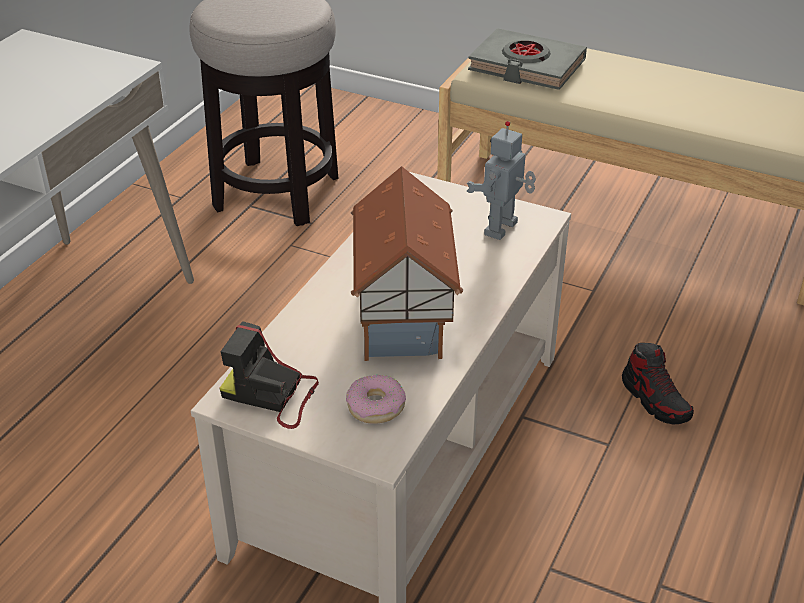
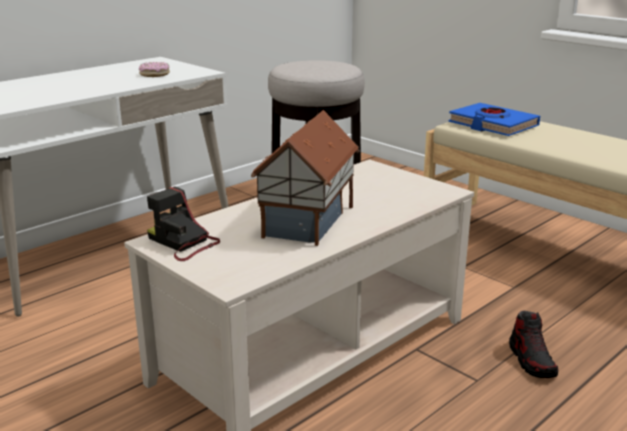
camera: 20 degrees right, 15 degrees down
(376, 406) = (249, 260): donut -> donut (154, 74)
(502, 229) = (415, 192): toy robot -> none
(526, 66) = (492, 125): grey book -> blue book

